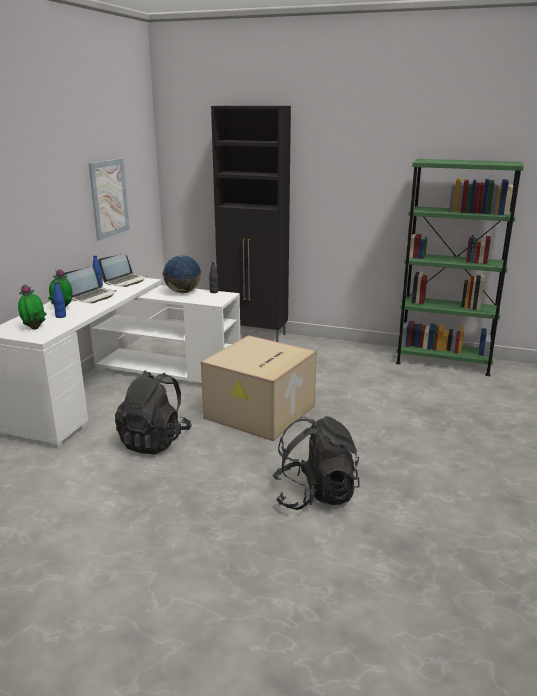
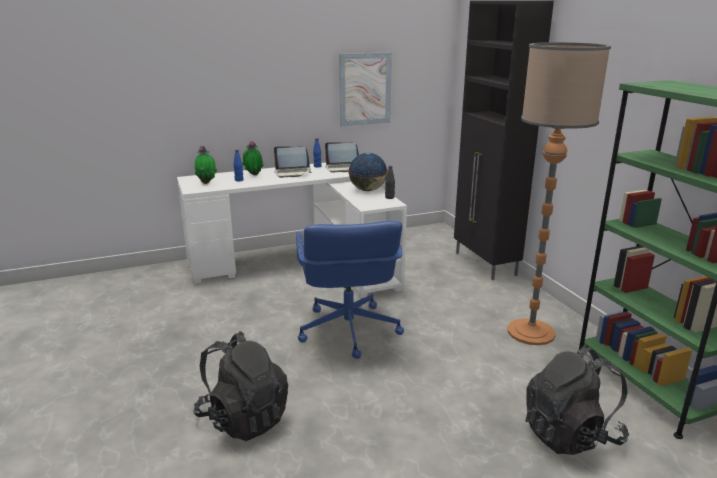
camera: 50 degrees right, 0 degrees up
(155, 441) = (245, 310): black backpack -> black backpack (571, 434)
(260, 413) = (348, 331): cardboard box -> blue office chair
(354, 361) = (531, 332): none -> floor lamp

